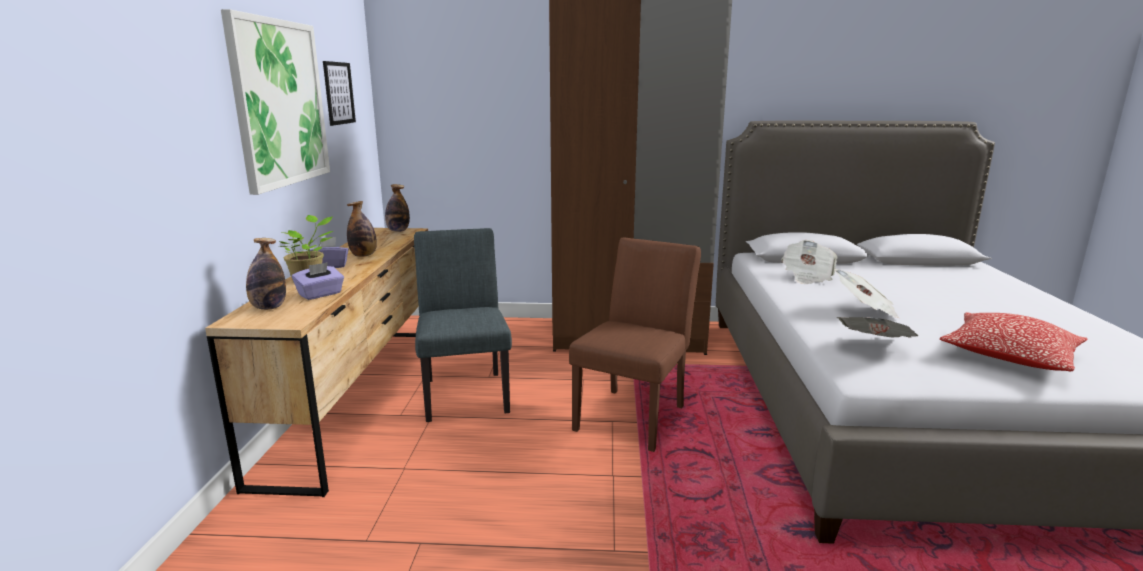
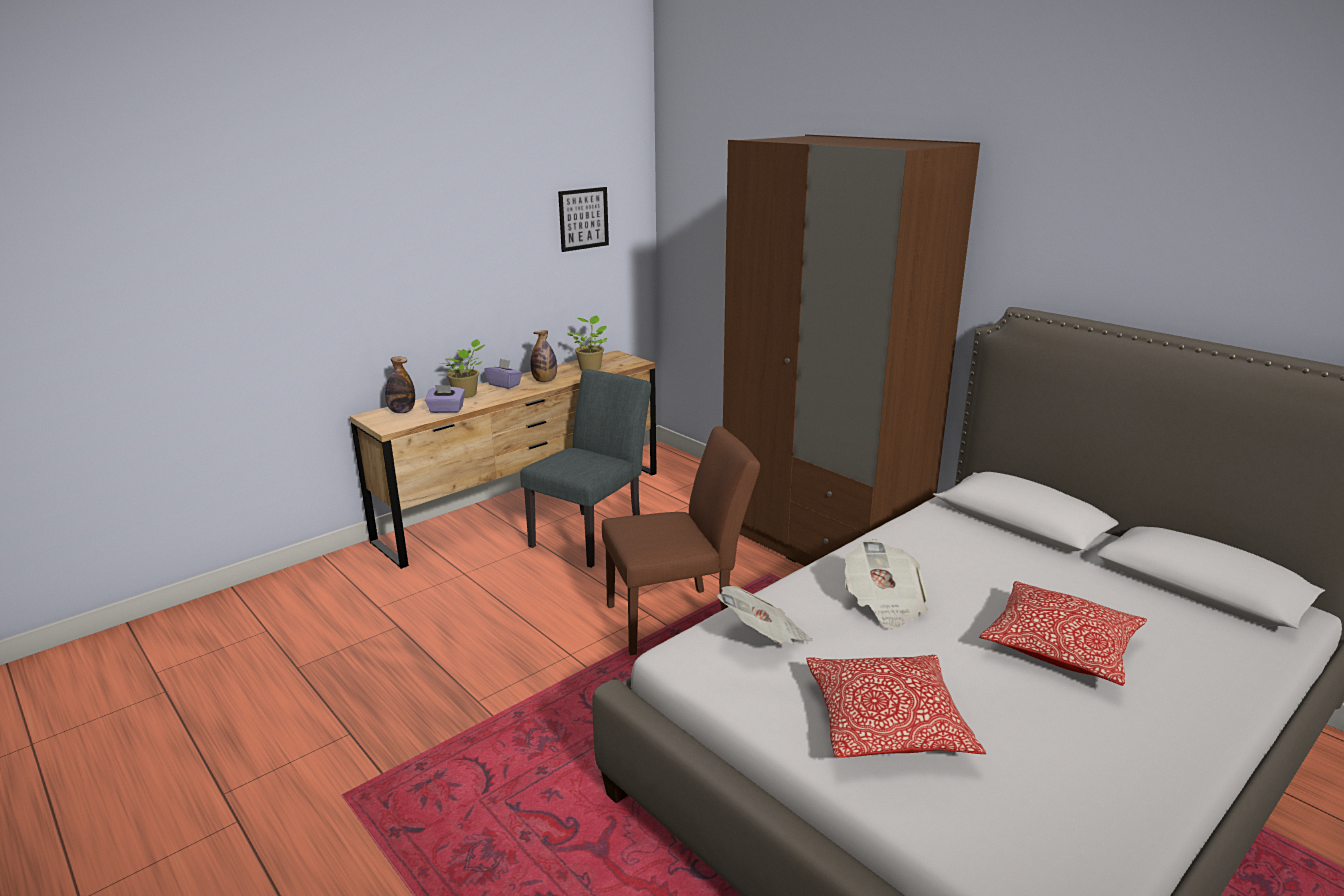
camera: 45 degrees right, 5 degrees up
(279, 103) = (480, 238): picture -> none
(383, 241) = (590, 368): none -> potted plant
(398, 231) = (625, 359): bottle -> none
(807, 276) = (945, 543): newspaper -> none
(955, 298) = (1060, 648): none -> pillow

